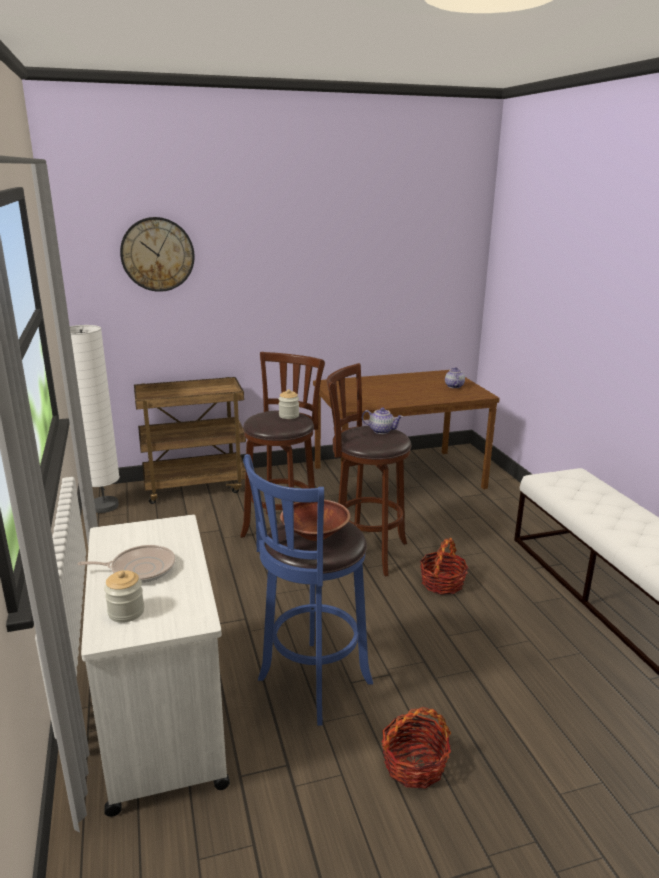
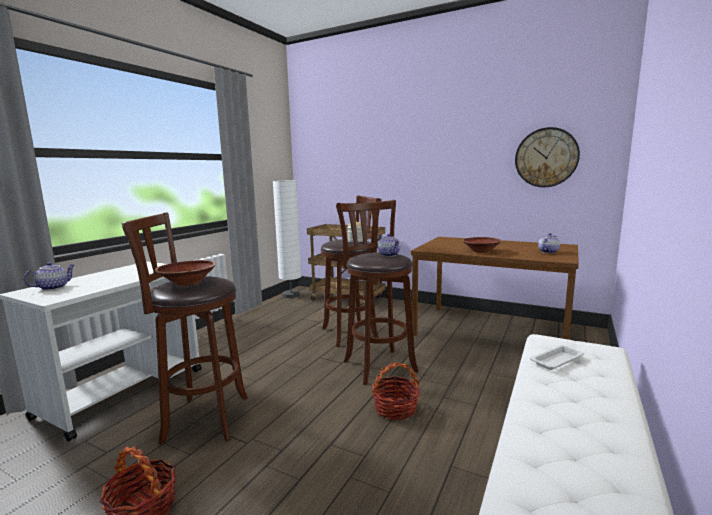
camera: 45 degrees right, 10 degrees down
(126, 612) = (53, 287): jar -> teapot
(140, 569) = (108, 277): frying pan -> none
(157, 254) = (344, 140): wall clock -> wall clock (546, 157)
(310, 684) = (201, 418): blue stool -> brown stool
(405, 398) = (481, 251): none -> brown bowl
(573, 492) = (557, 360): none -> white tray

